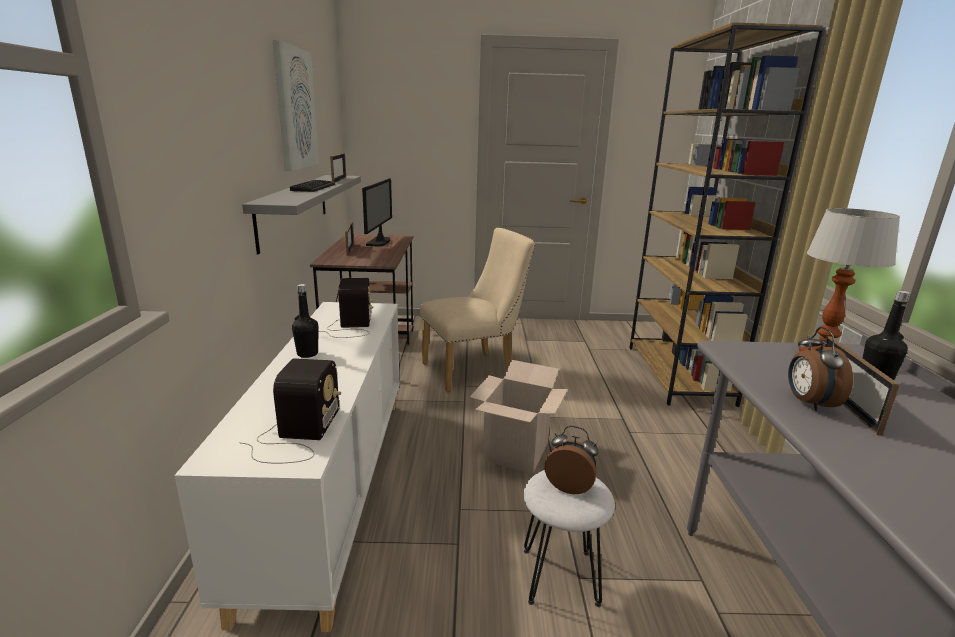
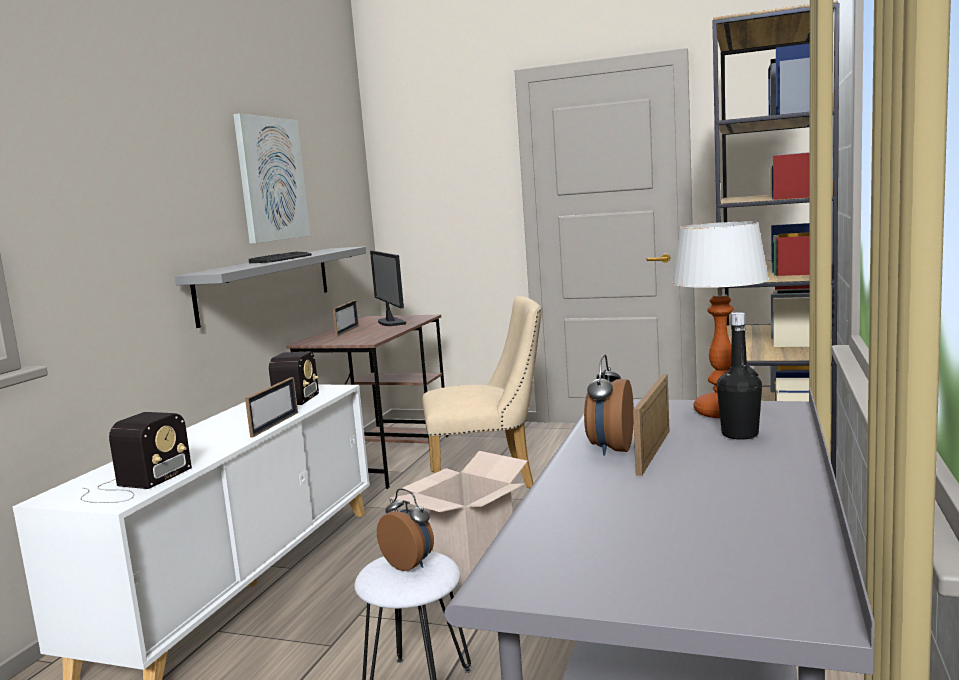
camera: 20 degrees right, 10 degrees down
(307, 354) = (215, 426): black bottle -> none
(339, 180) = (327, 251): picture frame -> picture frame (275, 424)
(379, 242) = (390, 322): monitor -> monitor turned 135 degrees clockwise

